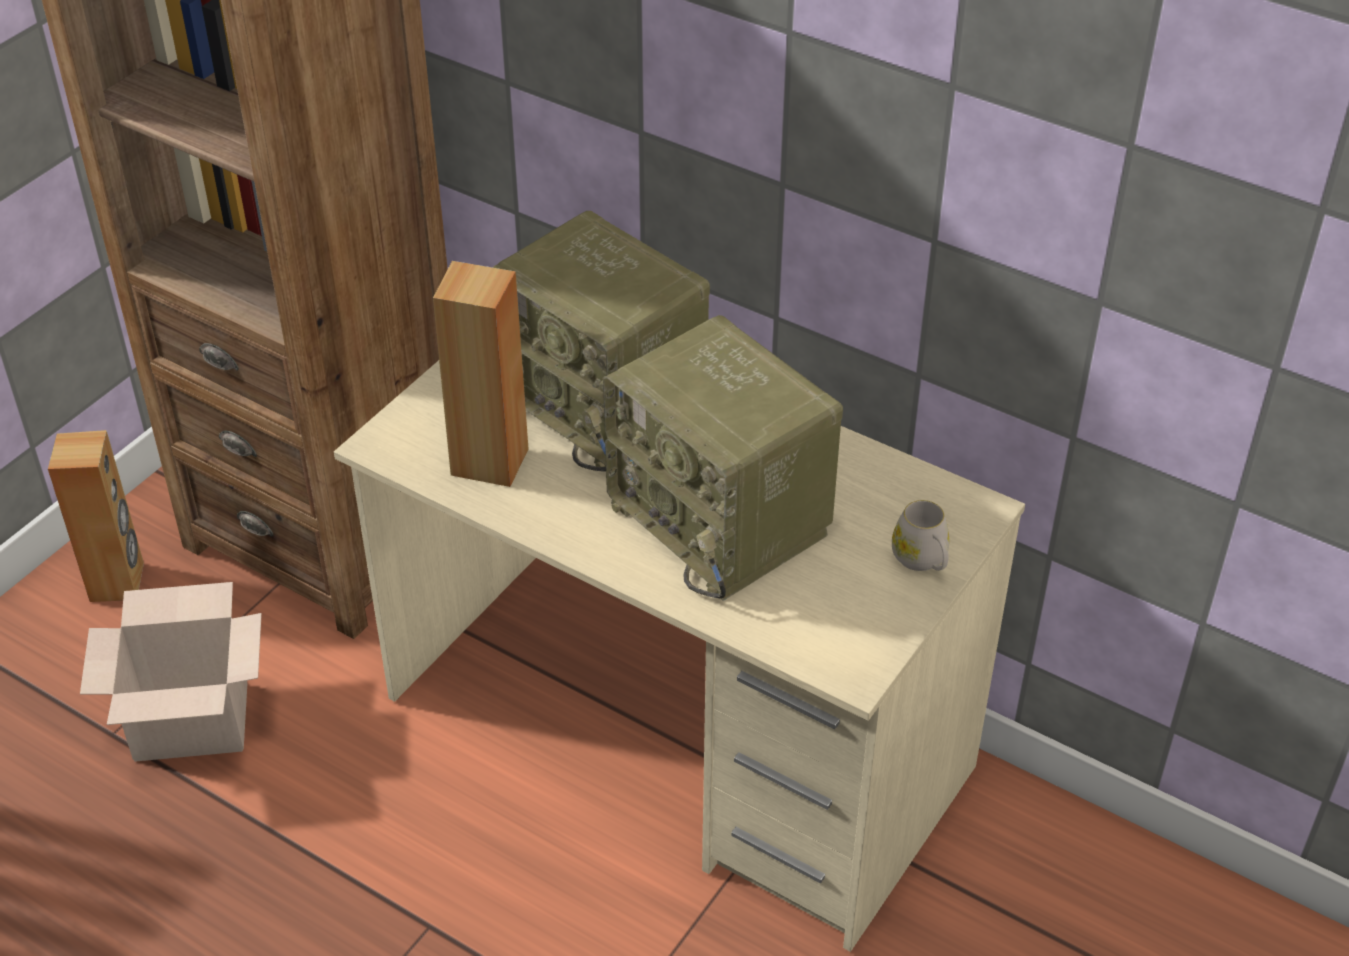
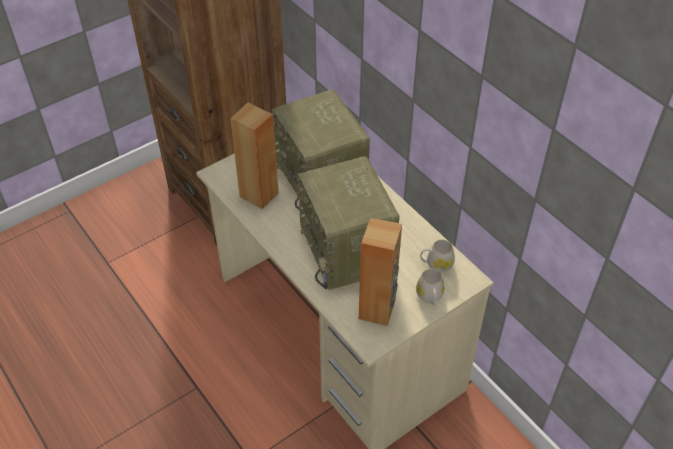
camera: 20 degrees right, 5 degrees up
(118, 582) = (136, 196): brown speaker -> brown speaker (377, 309)
(195, 719) = (141, 266): cardboard box -> none
(904, 500) = (436, 264): none -> white mug

